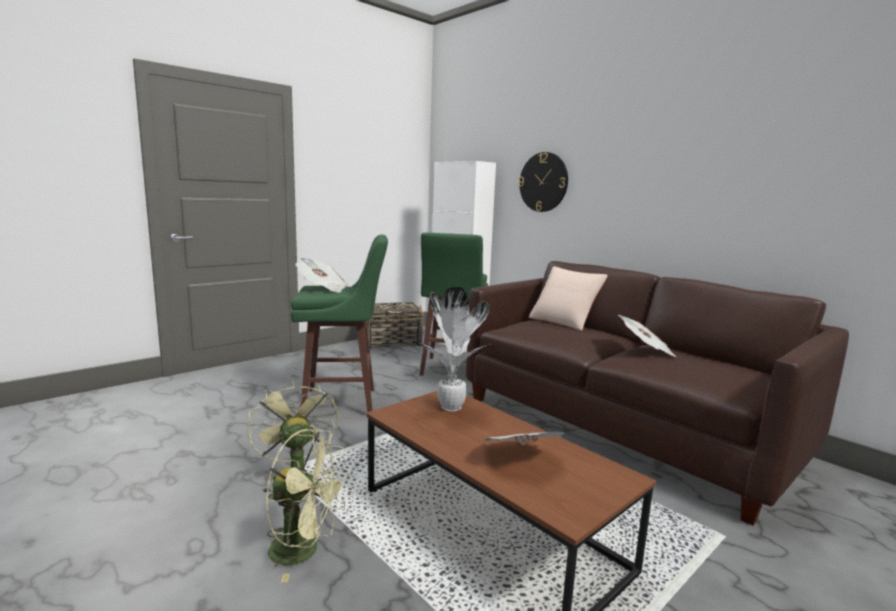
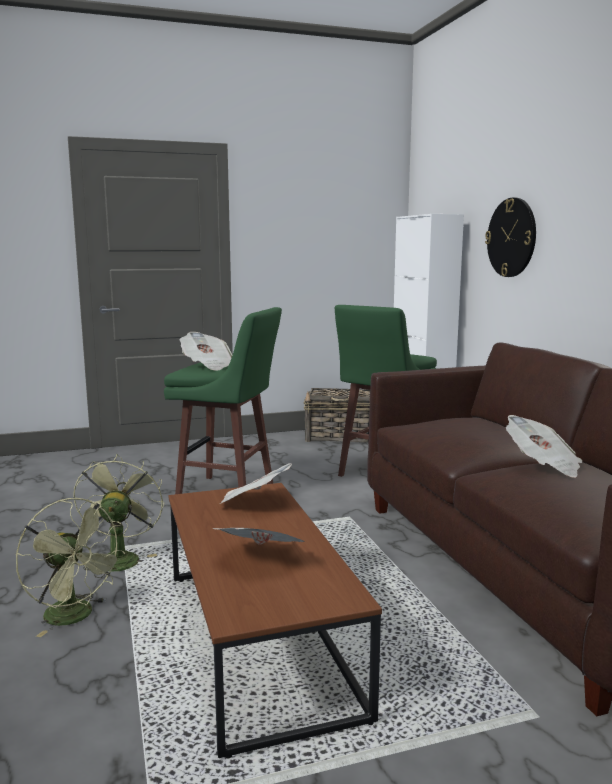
camera: 25 degrees right, 0 degrees up
(450, 408) = (254, 503): potted plant -> newspaper
(564, 321) = (492, 422): beige pillow -> none

